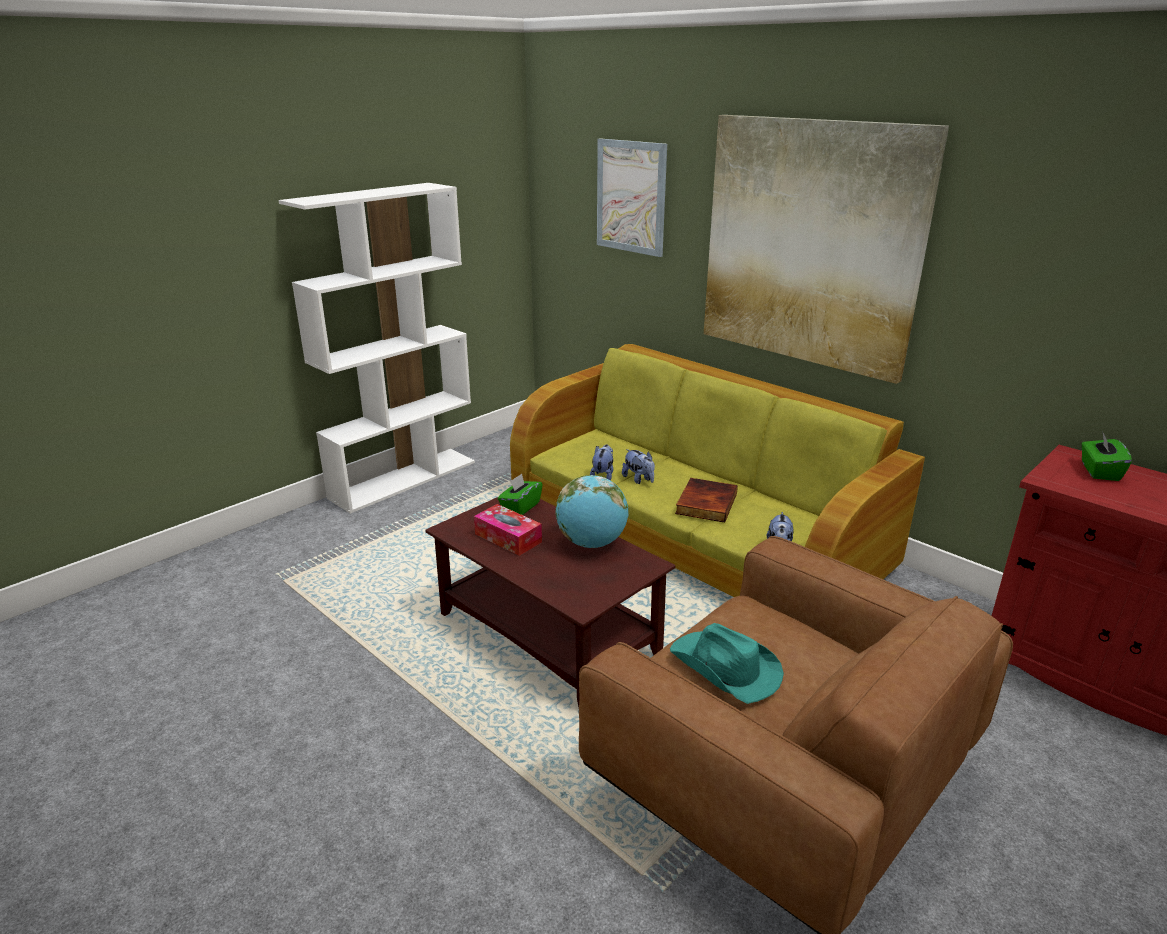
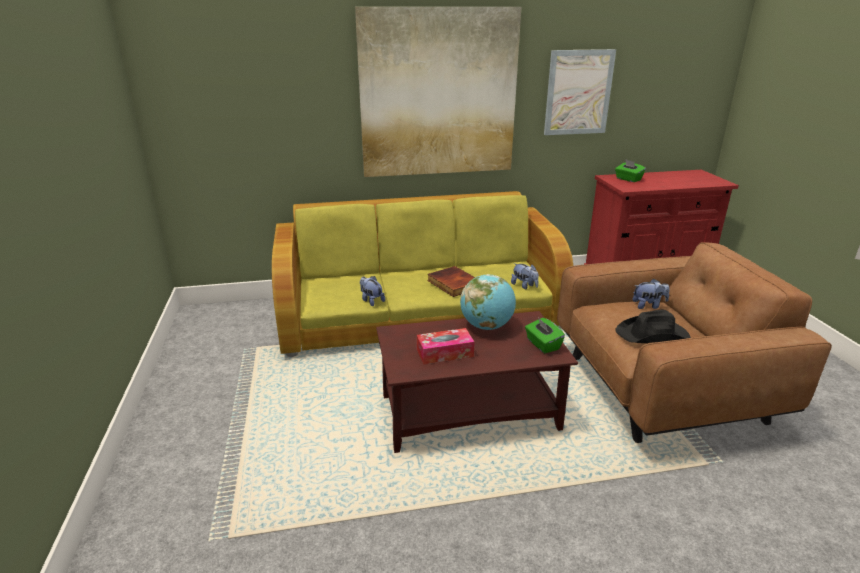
camera: 55 degrees left, 0 degrees up
(404, 479) = (163, 402): white bookcase -> none
(520, 507) = (407, 334): green tissue box -> green tissue box (542, 345)
(631, 197) = (268, 82): picture -> picture (578, 92)
(639, 479) = (395, 291): plush toy -> plush toy (648, 305)
(725, 668) = (653, 335): turquoise hat -> black hat

